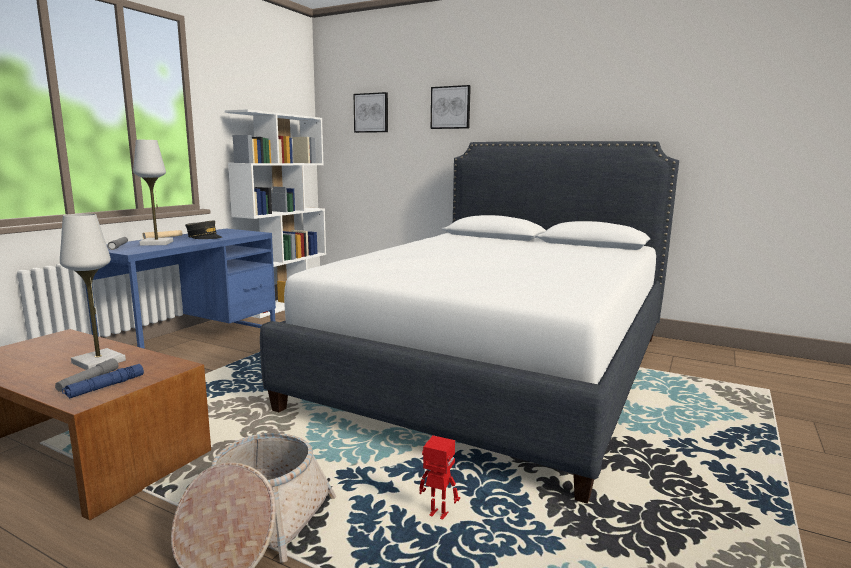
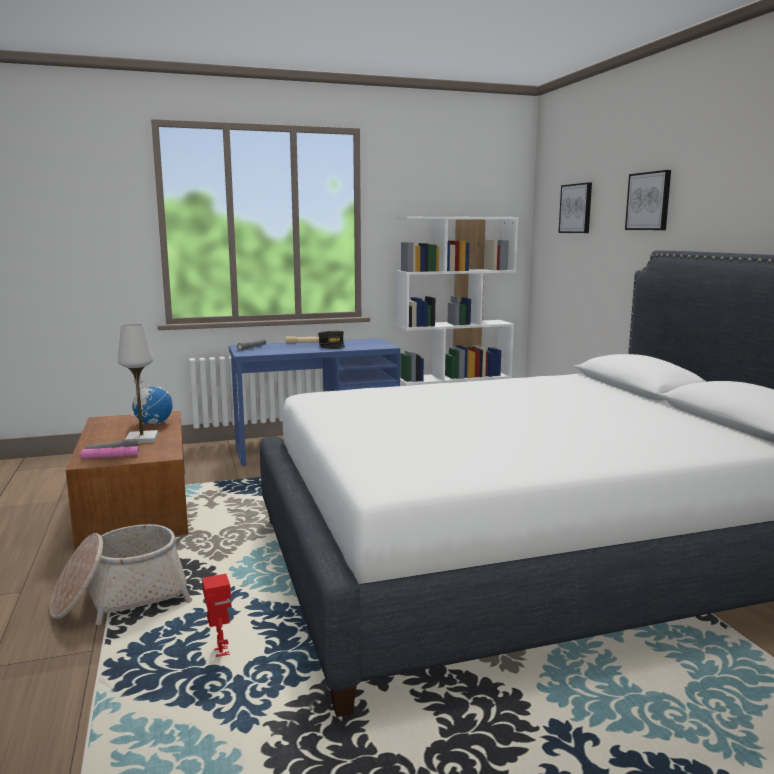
camera: 45 degrees right, 0 degrees up
(69, 346) = (153, 423): none -> globe
(105, 387) = (110, 457): blue flashlight -> pink flashlight
(157, 243) = (283, 348): white table lamp -> none

